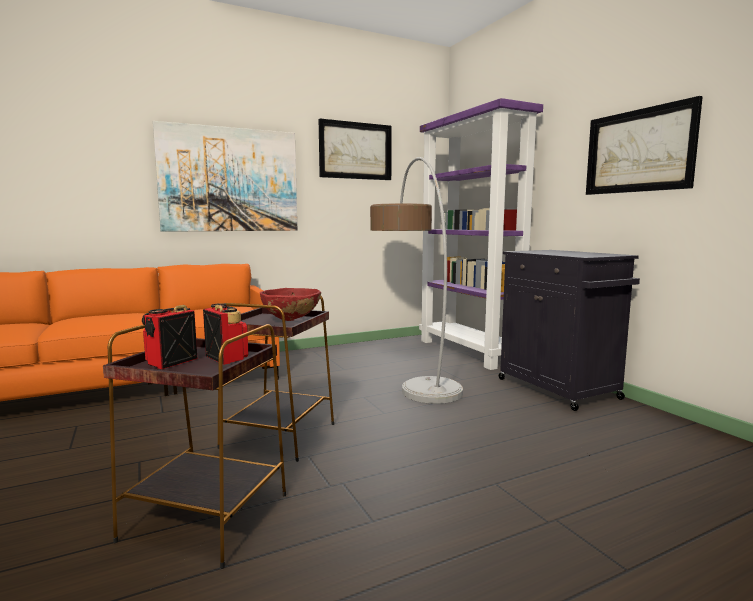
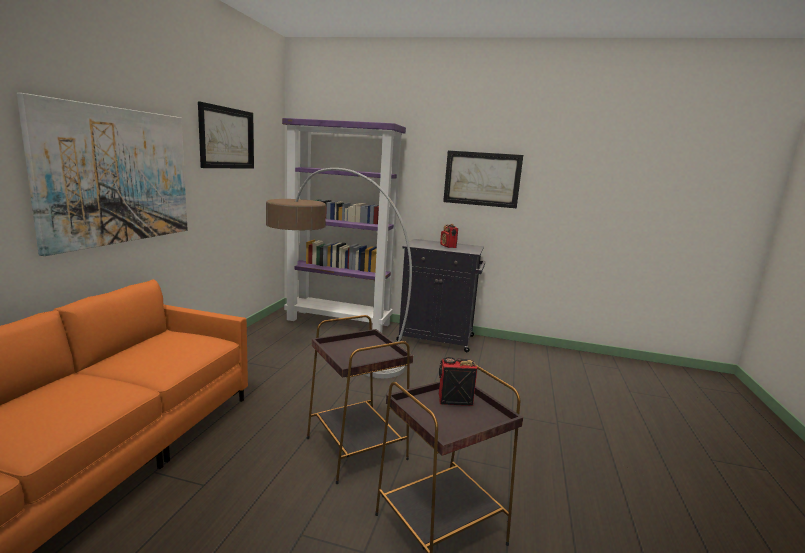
camera: 50 degrees left, 5 degrees up
(171, 362) = (440, 420): radio -> radio (448, 246)
(291, 320) = (364, 345): red bowl -> none

